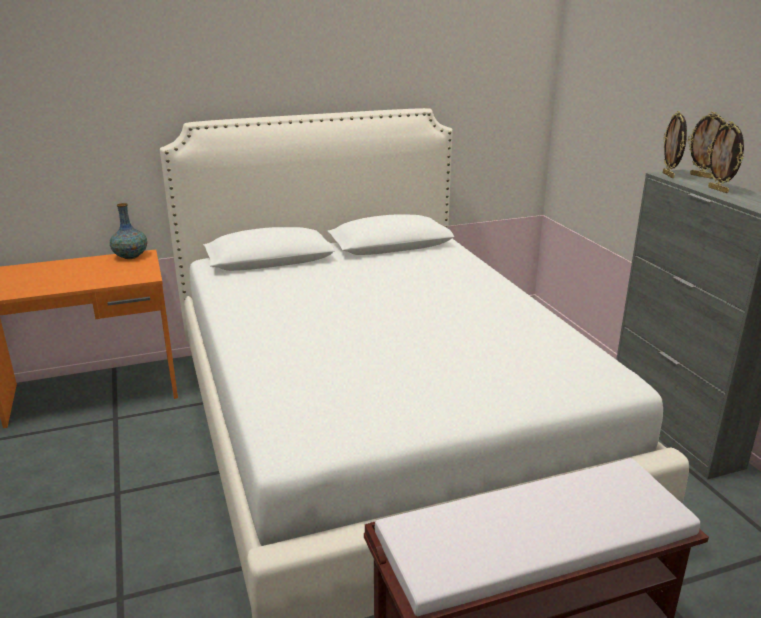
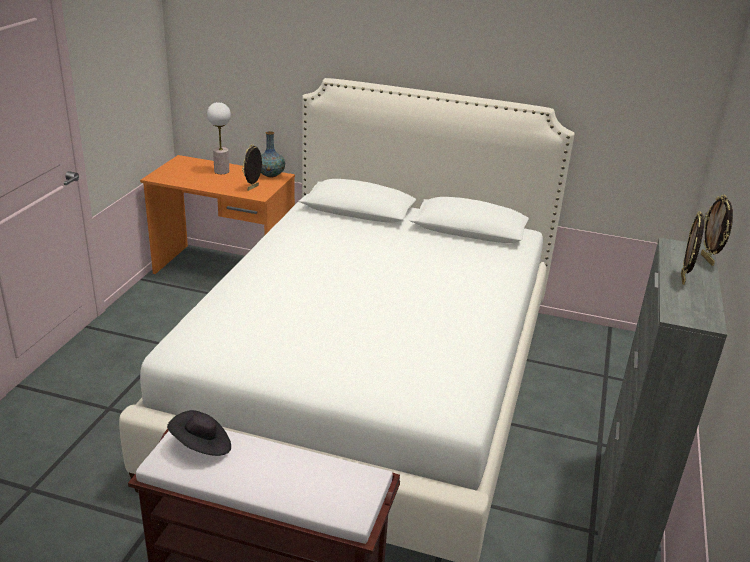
camera: 35 degrees right, 5 degrees up
(67, 268) = (222, 171): none -> table lamp
(446, 533) = (202, 446): none -> black hat
(669, 175) = (674, 247): picture frame -> picture frame (253, 188)

